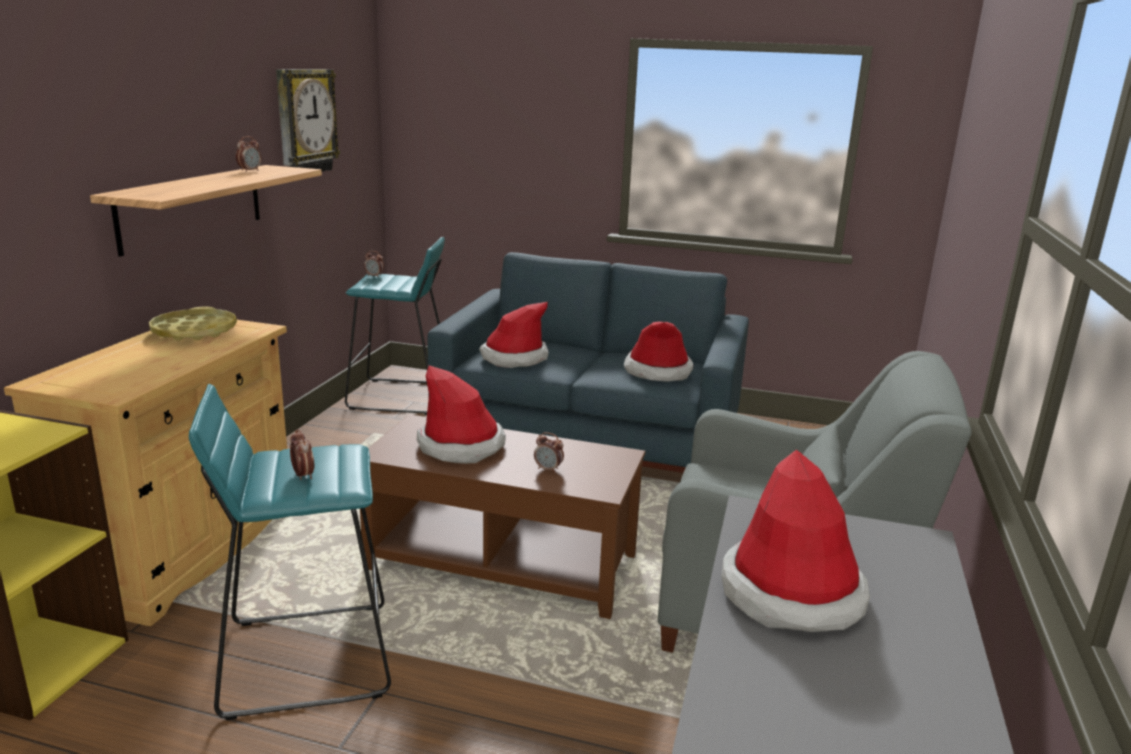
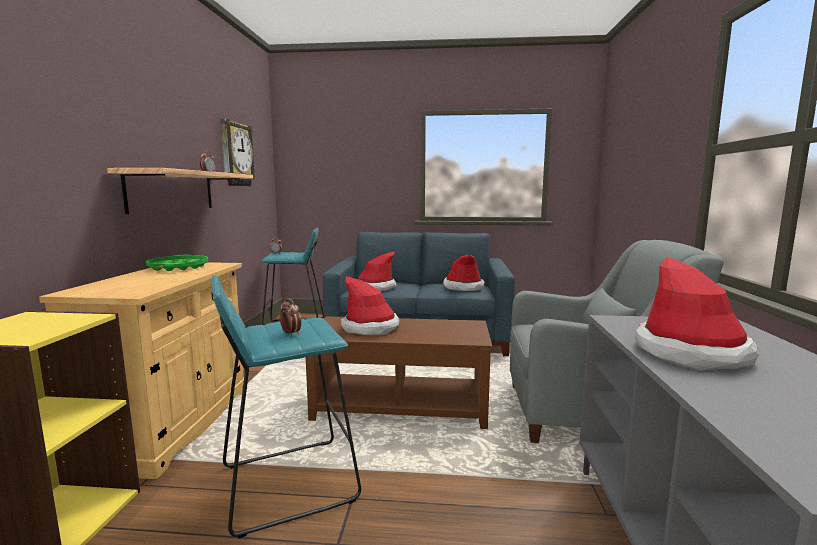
camera: 10 degrees left, 10 degrees down
(194, 331) = (178, 267): yellow tray -> green tray
(548, 469) = (434, 333): alarm clock -> none

